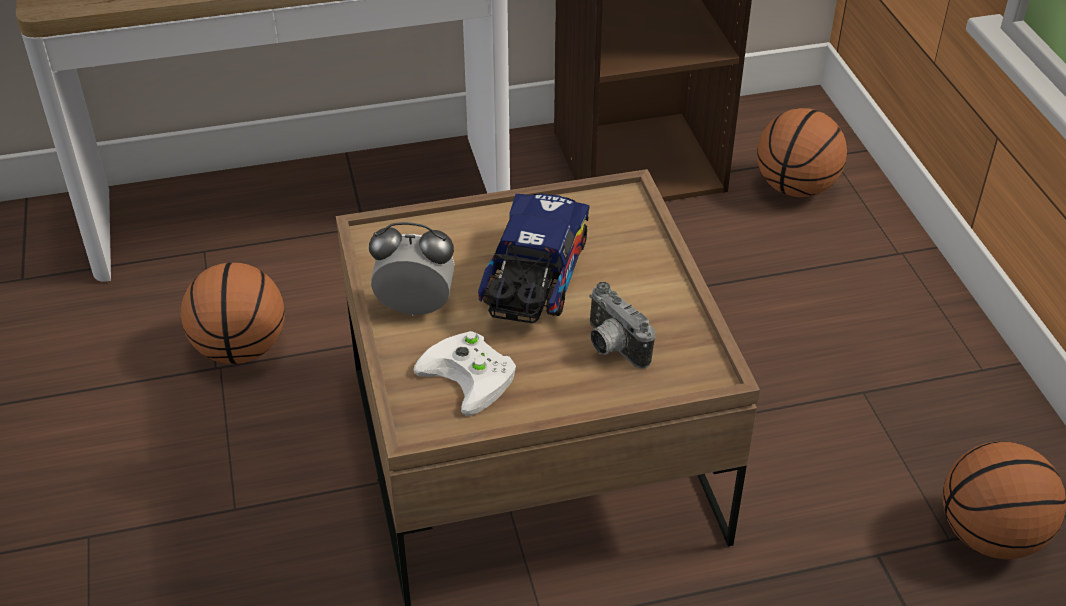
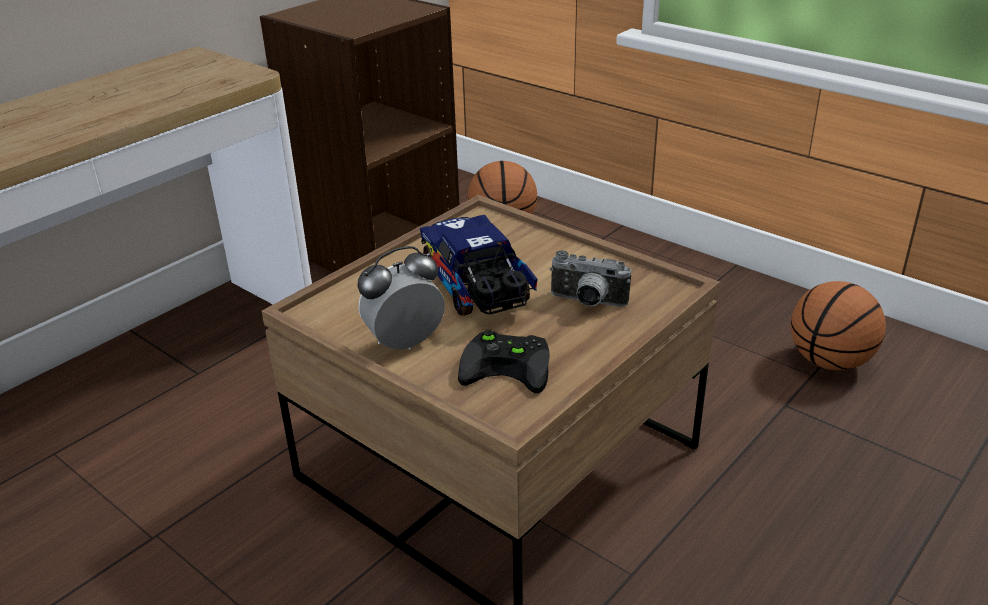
camera: 35 degrees left, 10 degrees down
(241, 349) = (164, 511): basketball -> none
(473, 376) = (510, 366): white game controller -> black game controller

